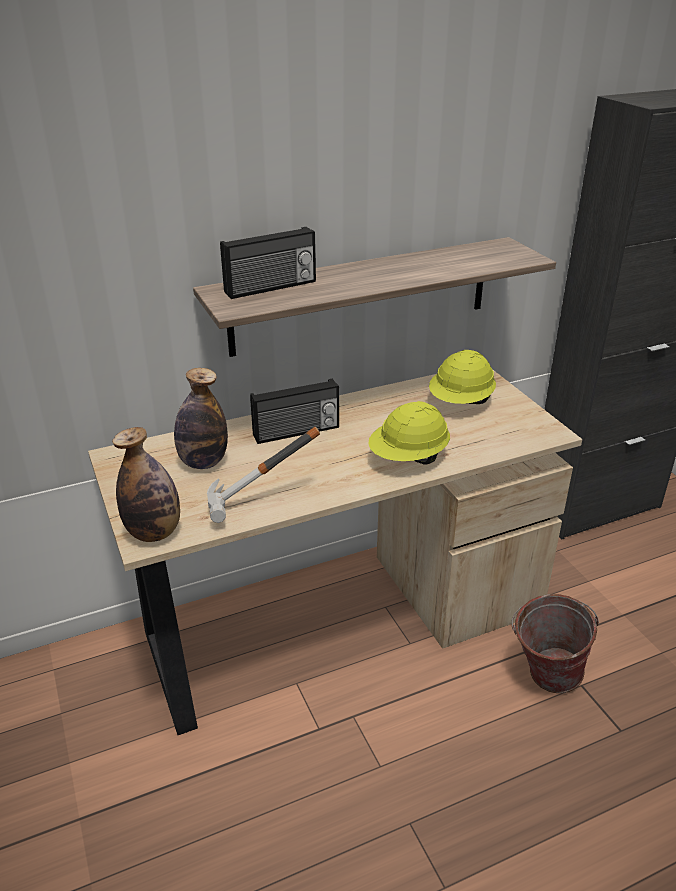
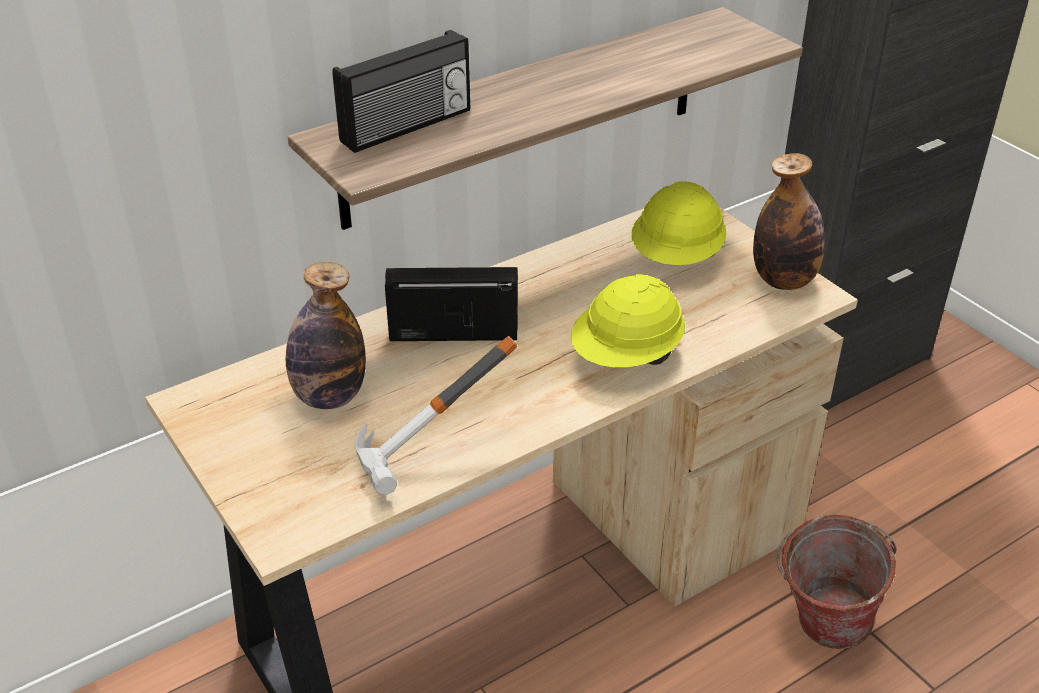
camera: 10 degrees left, 5 degrees up
(154, 532) = (292, 520): bottle -> bottle (783, 280)
(296, 432) = (453, 332): radio -> radio turned 150 degrees counterclockwise

